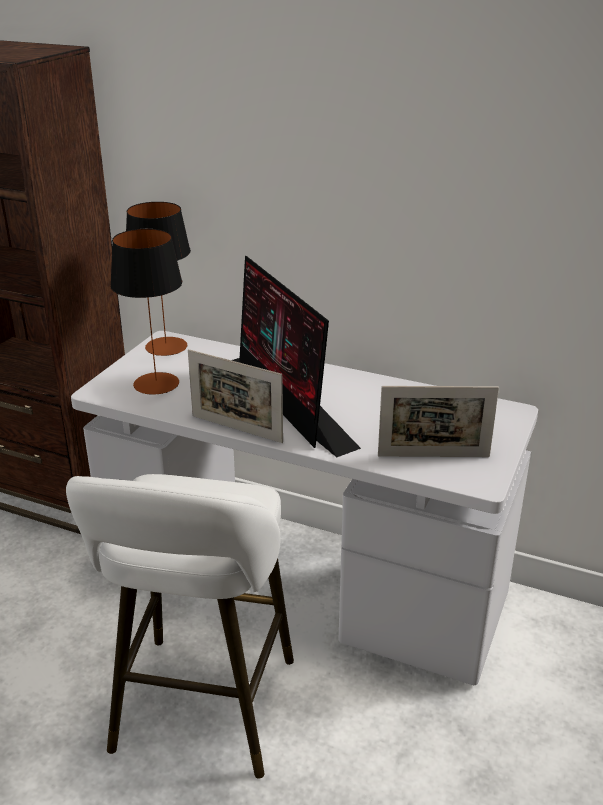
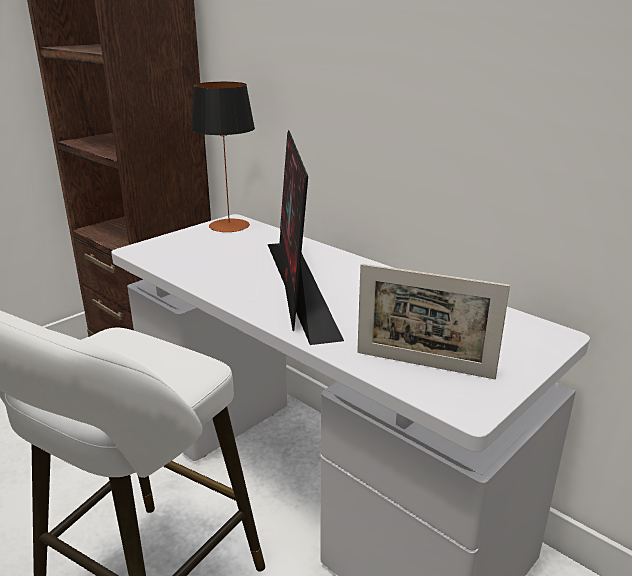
camera: 20 degrees right, 5 degrees down
(156, 384) = (192, 252): table lamp -> none
(236, 429) = (230, 300): picture frame -> none

